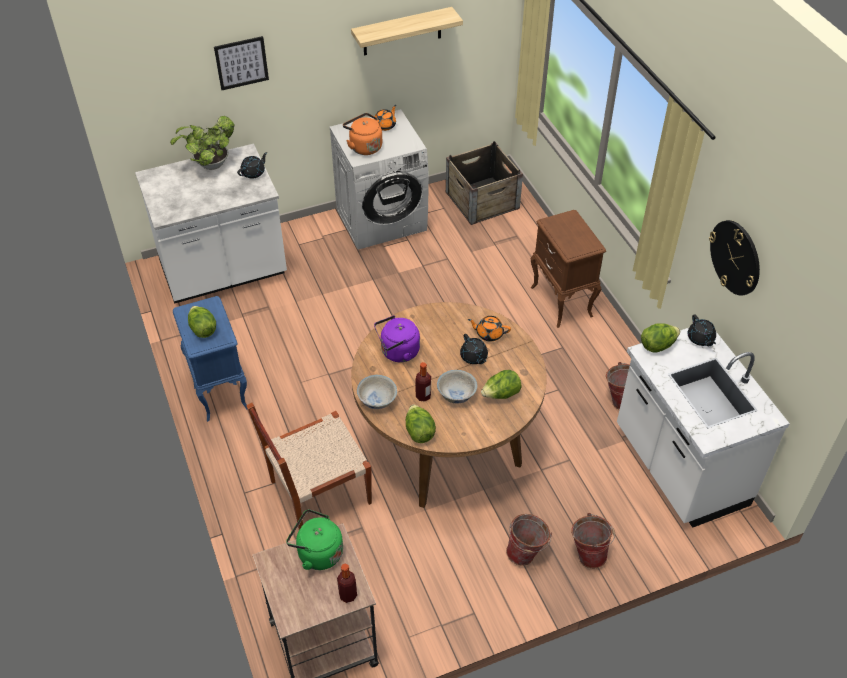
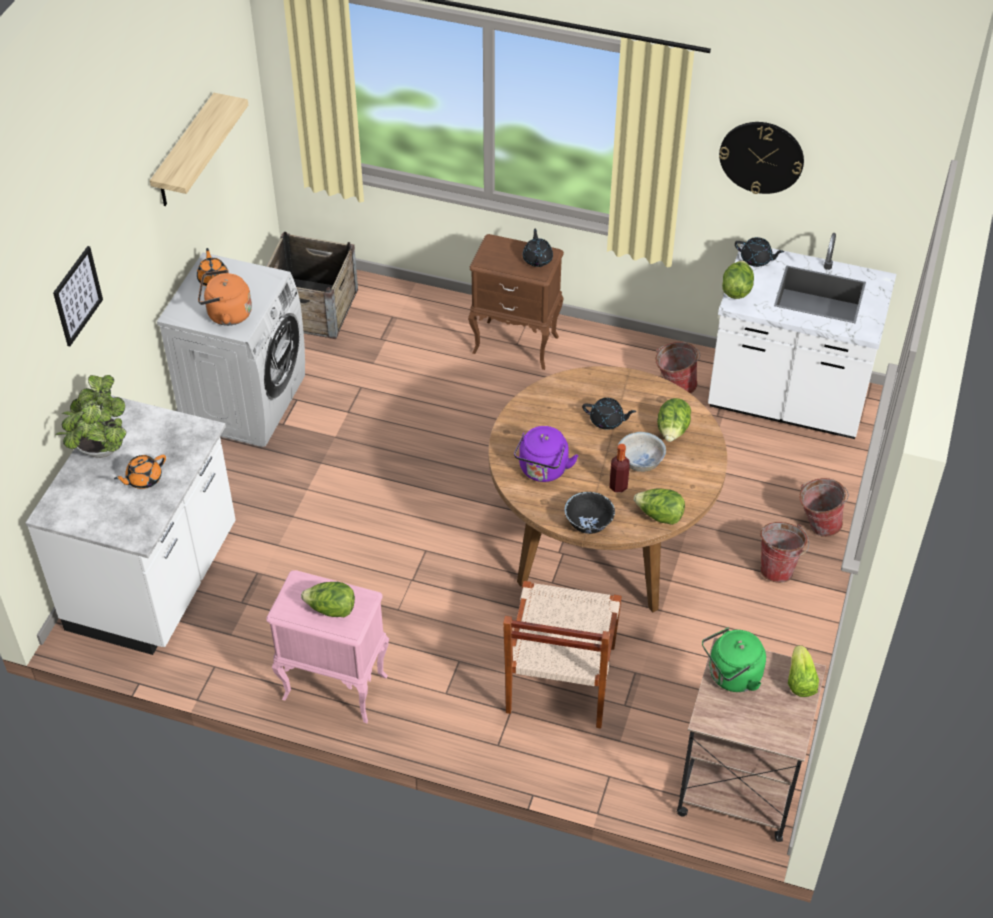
camera: 50 degrees left, 0 degrees up
(219, 391) = (334, 688): blue nightstand -> pink nightstand
(253, 173) = (161, 422): black teapot -> black teapot (537, 259)
(348, 595) = (800, 681): bottle -> lettuce
(377, 400) = (588, 522): white bowl -> black bowl
(489, 334) = (589, 392): orange teapot -> orange teapot (143, 479)

